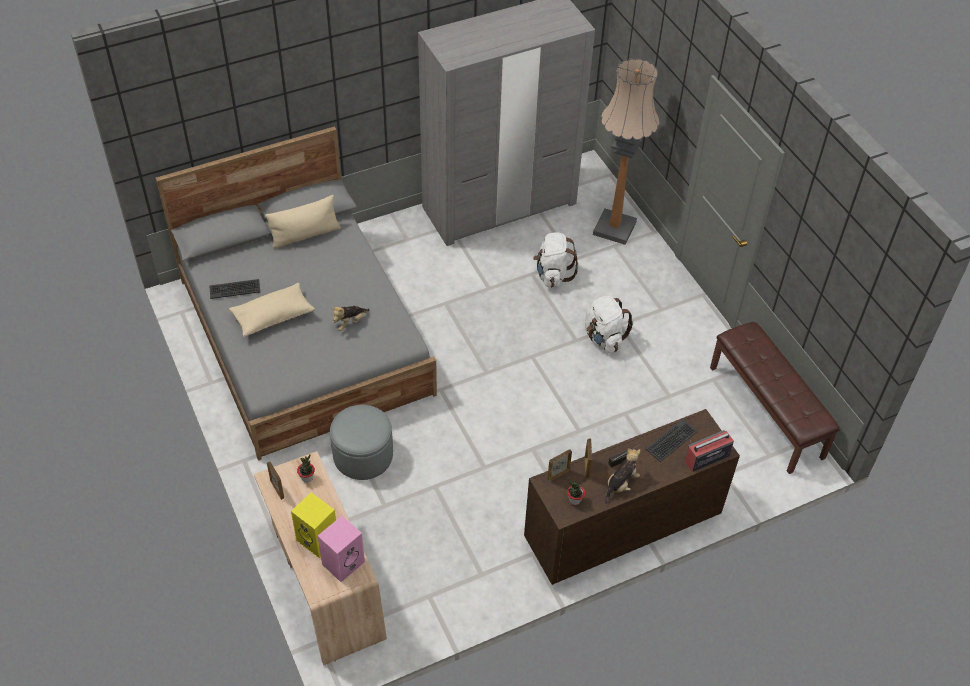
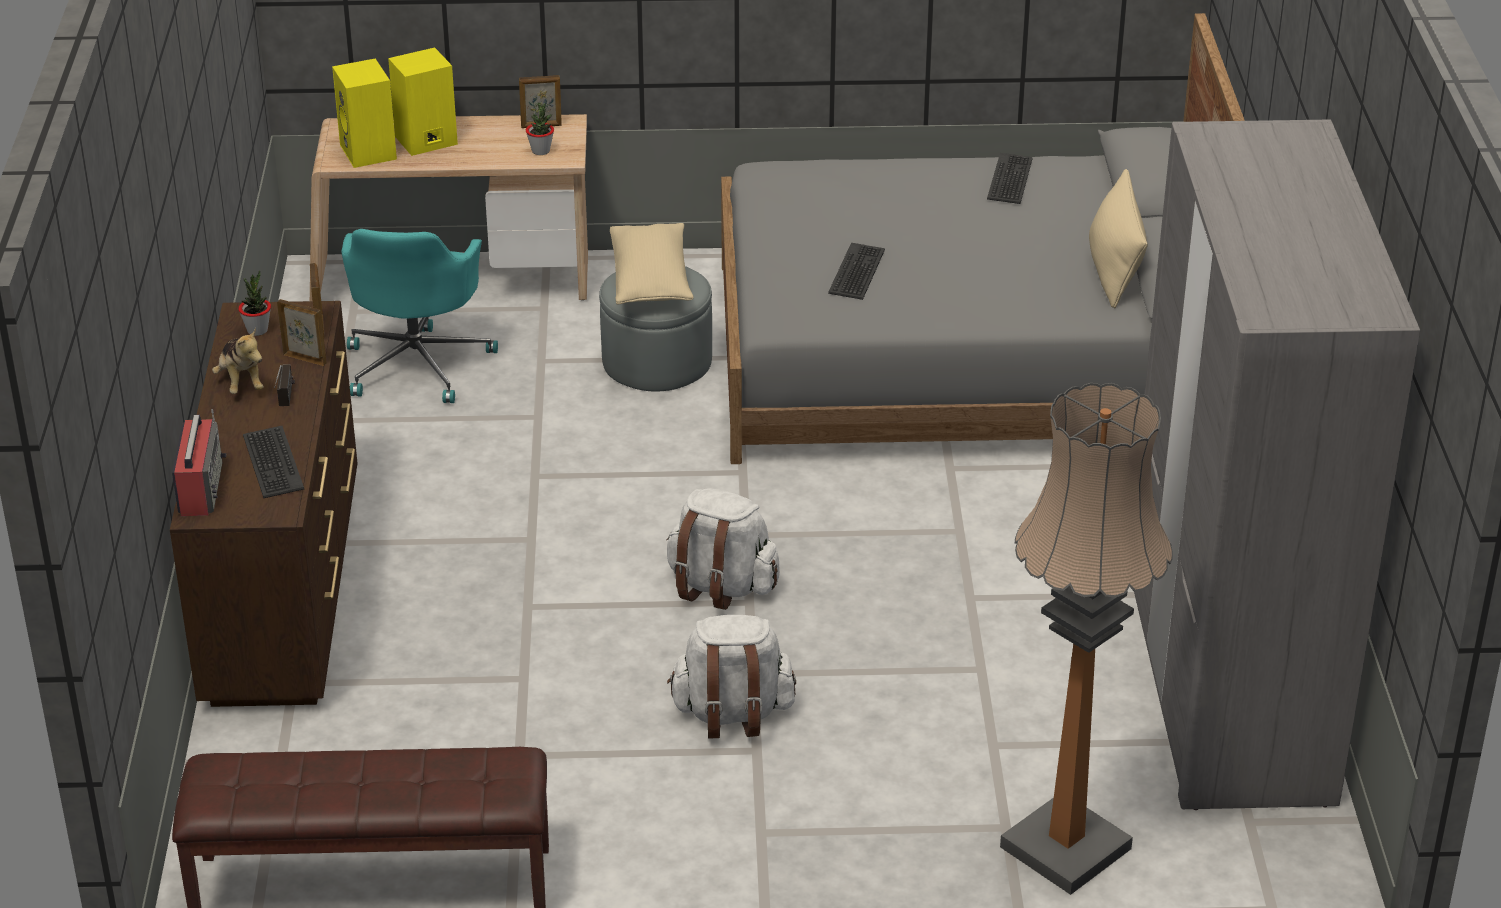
camera: 115 degrees right, 15 degrees down
(273, 316) = (920, 202): beige pillow -> beige pillow (651, 281)
(343, 562) = (370, 152): pink speaker -> yellow speaker
(350, 322) = (857, 272): plush toy -> keyboard
(413, 560) = (418, 364): none -> turquoise office chair
(552, 274) = (962, 699): white backpack -> white backpack (720, 586)

